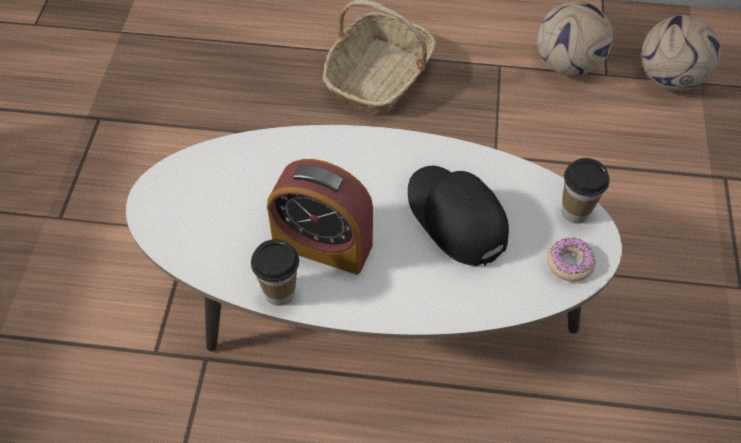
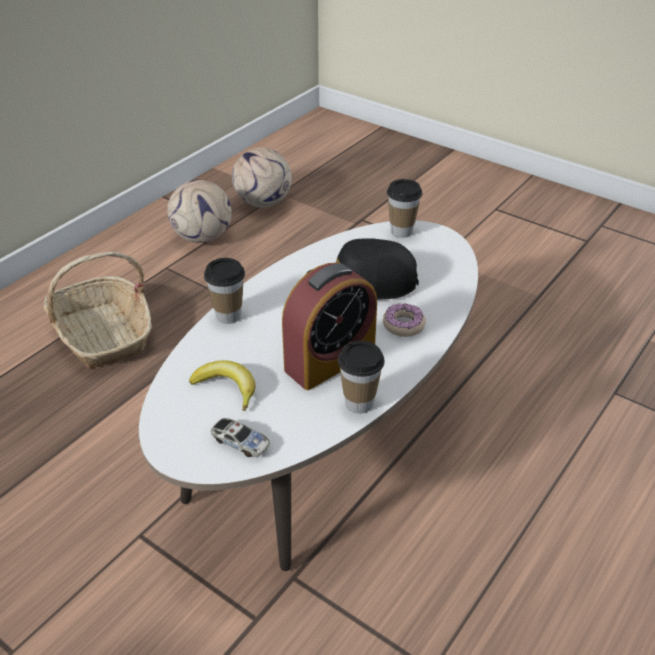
camera: 60 degrees left, 15 degrees down
(184, 231) = (241, 443): none -> toy car
(242, 188) = (227, 387): none -> banana
(334, 141) = (228, 315): none -> cup
(569, 263) = (442, 250): donut -> donut (403, 325)

